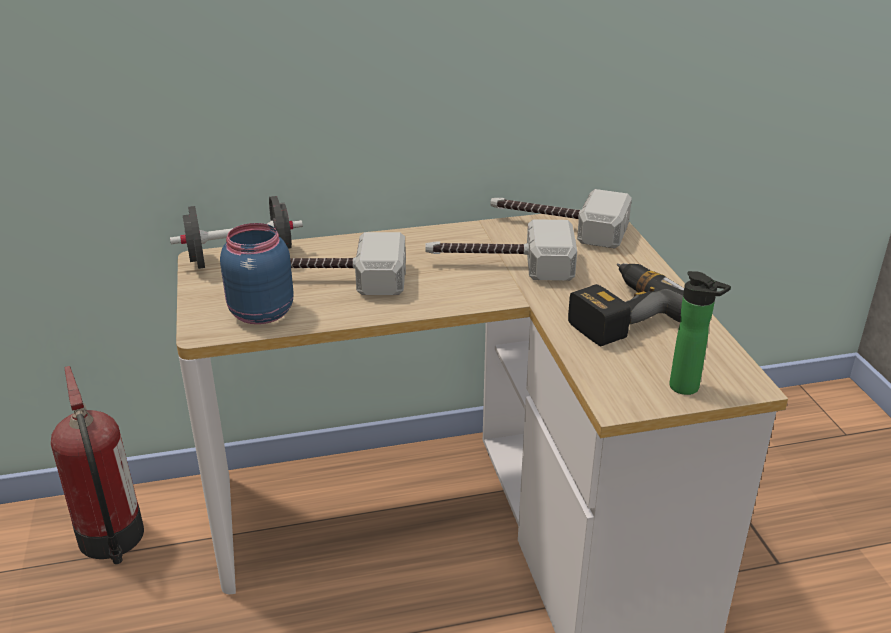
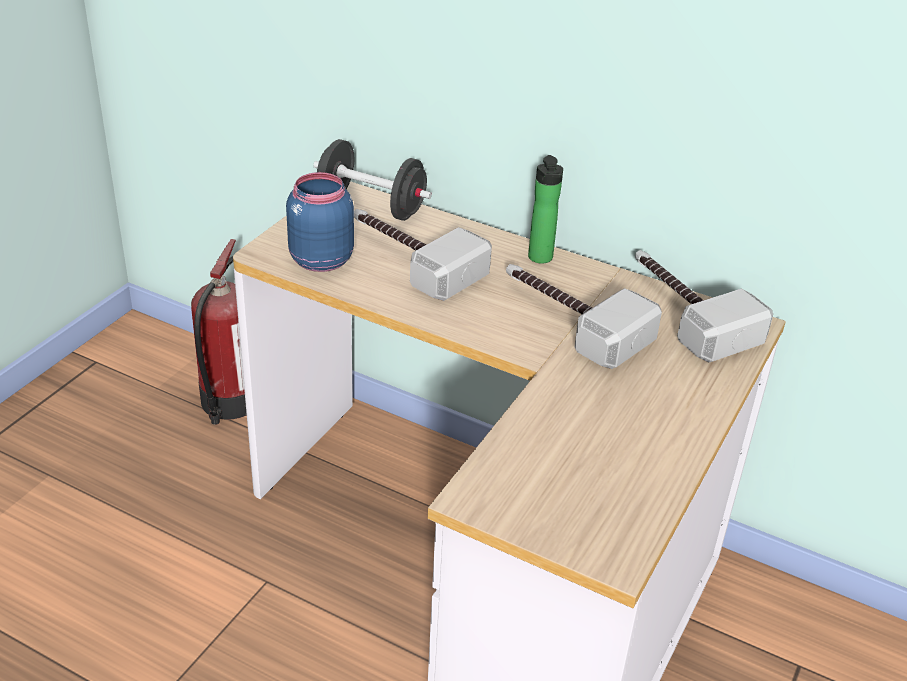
camera: 40 degrees right, 5 degrees up
(620, 313) = (606, 424): power drill -> none
(688, 388) = (553, 527): bottle -> bottle (540, 259)

